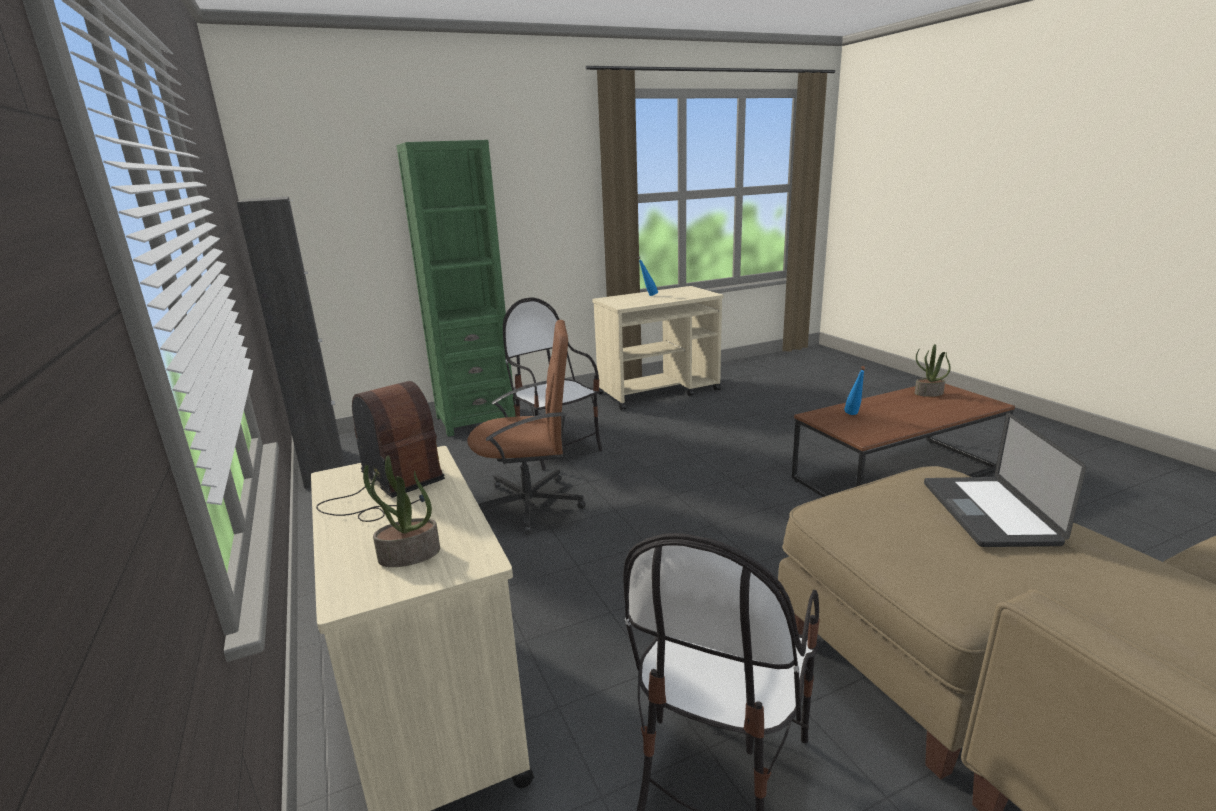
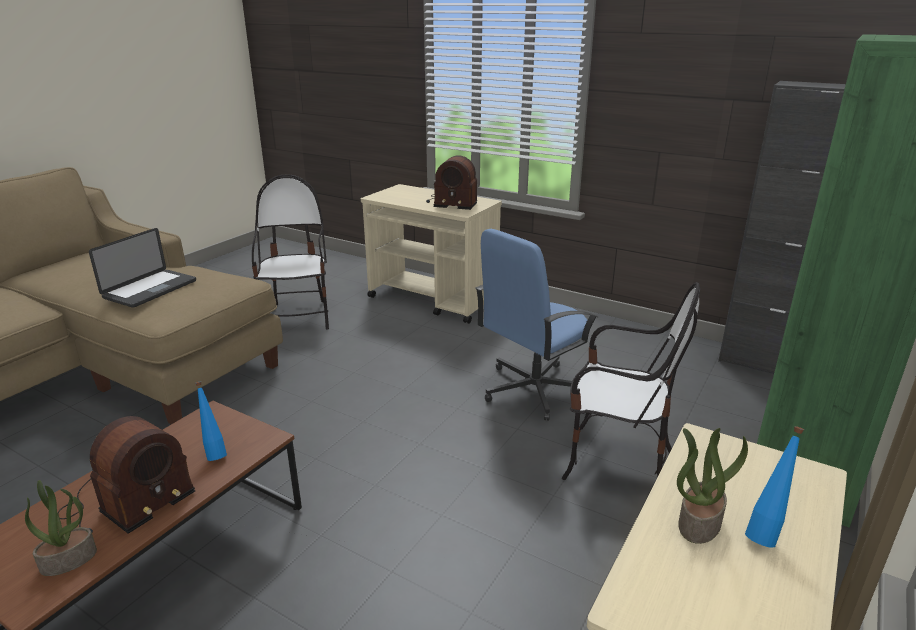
camera: 145 degrees right, 5 degrees up
(408, 555) = (401, 194): potted plant -> potted plant (698, 522)
(530, 505) = (533, 390): brown office chair -> blue office chair
(908, 406) = (126, 503): none -> radio
(988, 512) = (150, 289): laptop -> laptop turned 60 degrees clockwise

